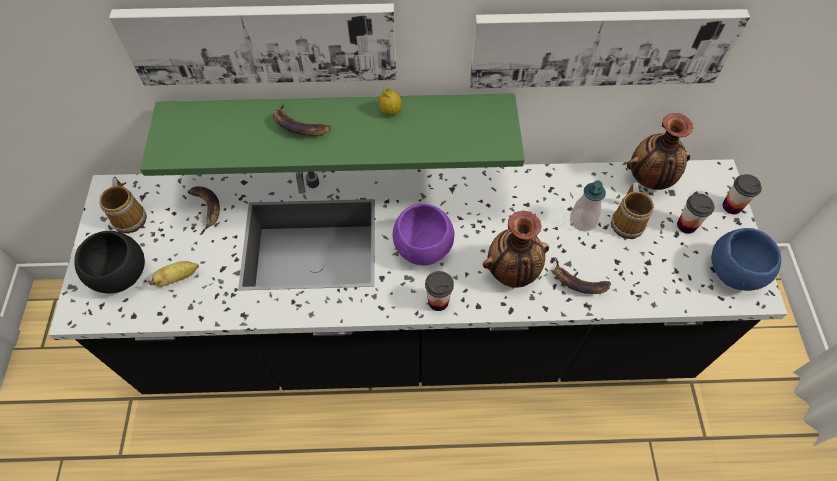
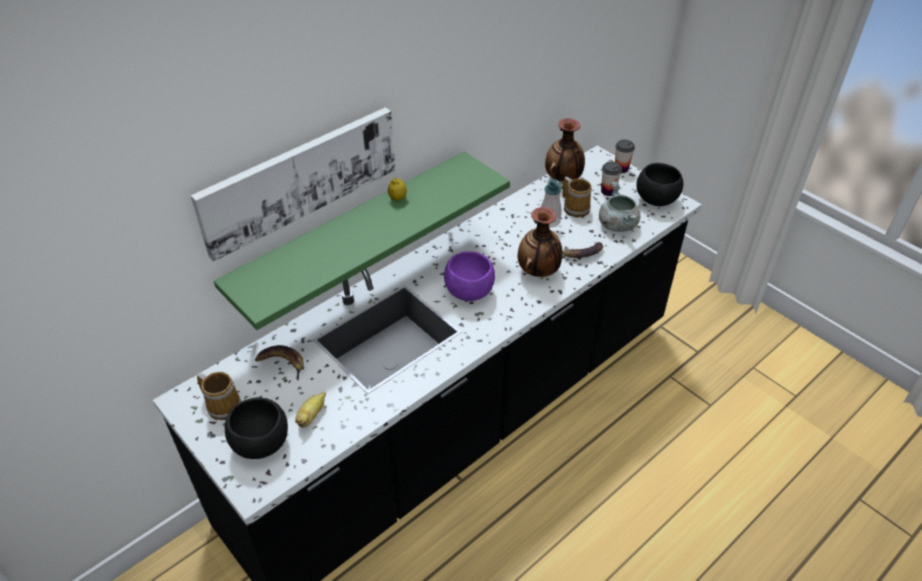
camera: 40 degrees left, 15 degrees down
(299, 126) = (344, 237): banana -> none
(438, 301) = (512, 314): cup -> none
(600, 46) = (506, 90): picture -> none
(654, 273) = (617, 225): none -> grey cooking pot
(734, 272) = (656, 200): blue bowl -> black bowl

